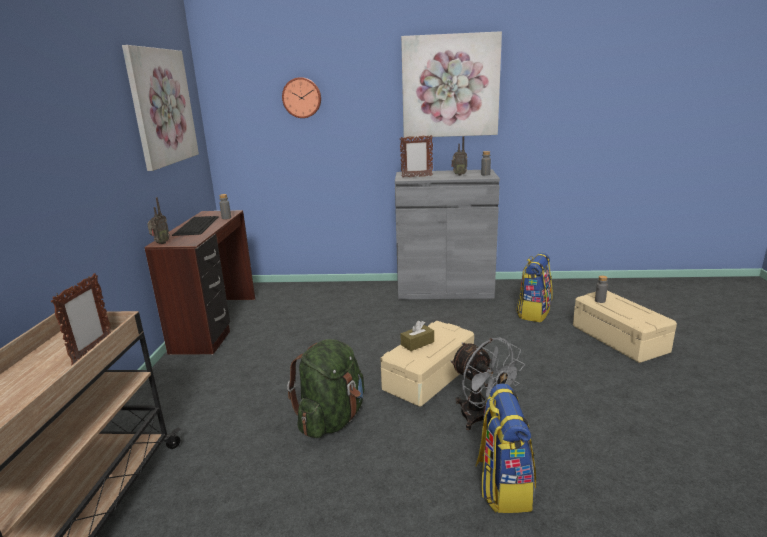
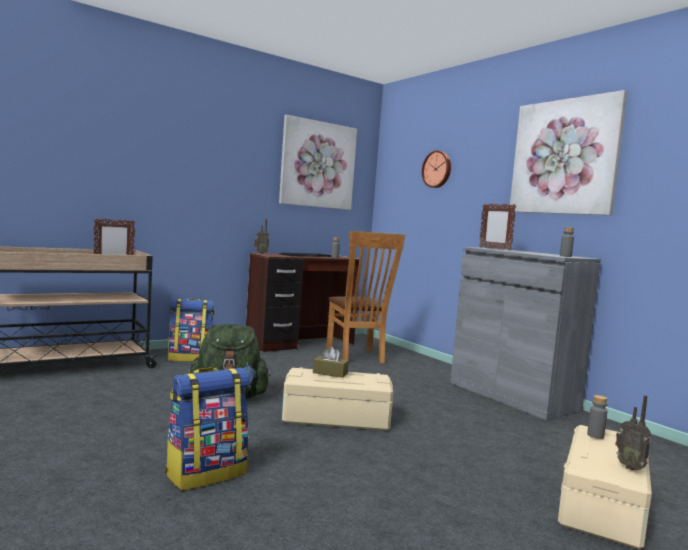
camera: 50 degrees right, 15 degrees down
(292, 311) = (357, 357): none -> brown chair
(459, 175) = (539, 253): radio -> radio (630, 467)
(481, 418) = (299, 449): grey fan -> none
(533, 312) = (557, 444): backpack -> backpack (190, 358)

